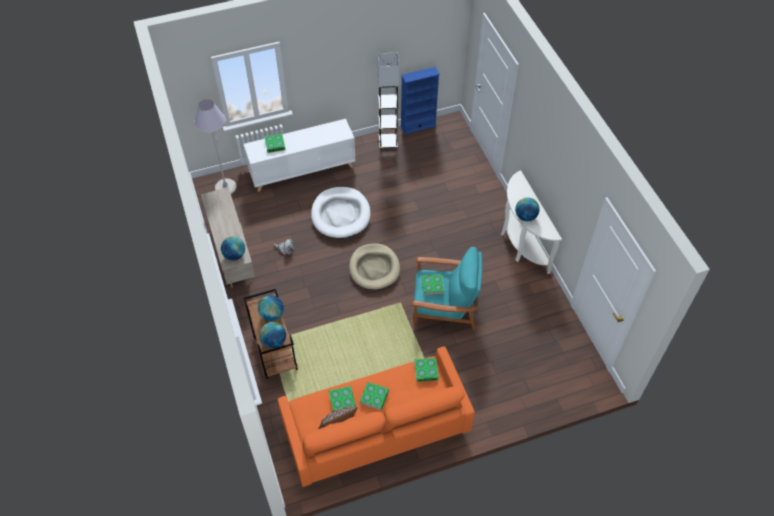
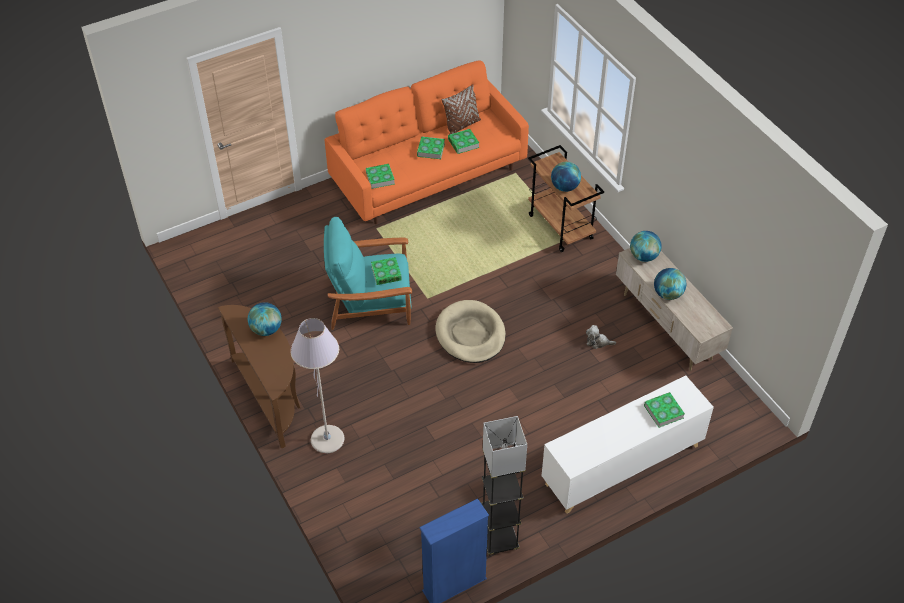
camera: 170 degrees right, 5 degrees down
(225, 187) = (725, 419): grey floor lamp -> grey floor lamp (327, 440)
(274, 341) = (551, 164): globe -> globe (668, 294)
(340, 214) = (538, 401): white dog bed -> none
(521, 243) = (271, 397): white console table -> brown console table

